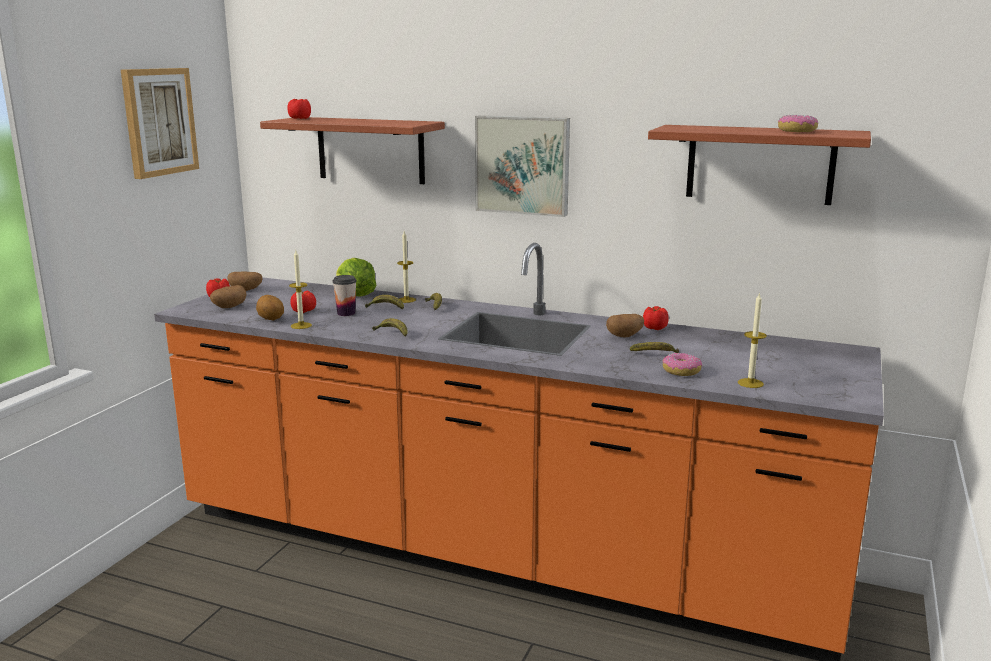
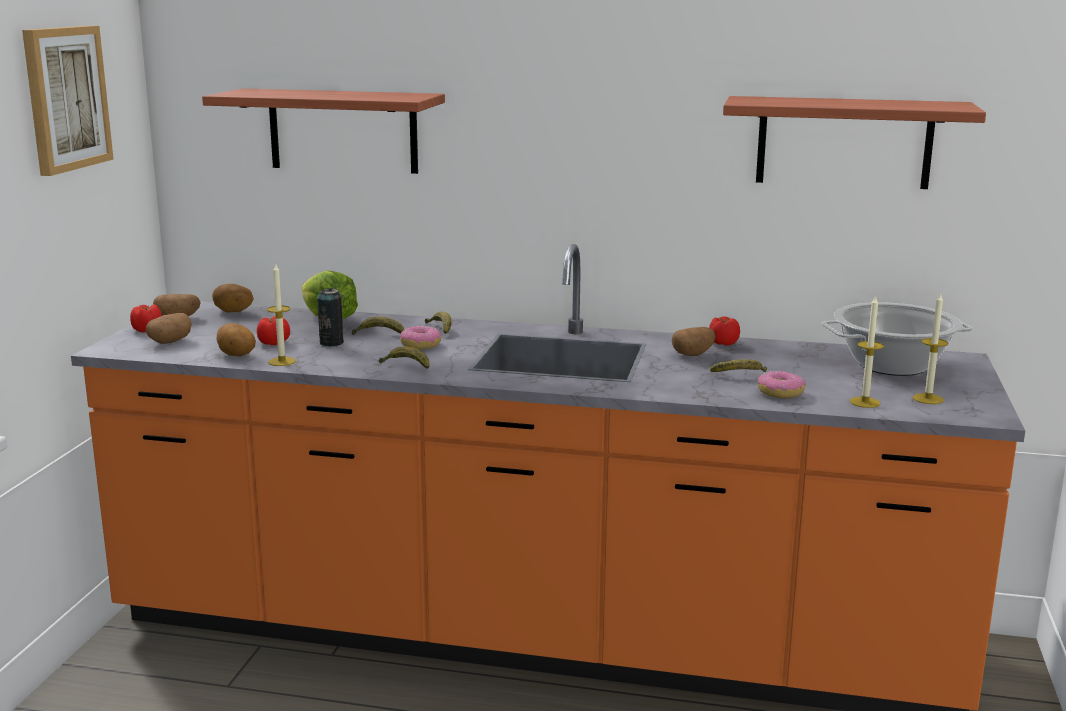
camera: 10 degrees left, 0 degrees up
(288, 287) = (233, 312): none -> potato
(300, 118) = (250, 91): tomato -> none
(346, 313) = (331, 343): cup -> can
(406, 300) = (399, 322): candle -> candle (928, 399)
(523, 165) = (549, 147): picture -> none
(790, 353) = (892, 365): none -> cooking pot
(797, 131) = (894, 103): donut -> donut (420, 345)

